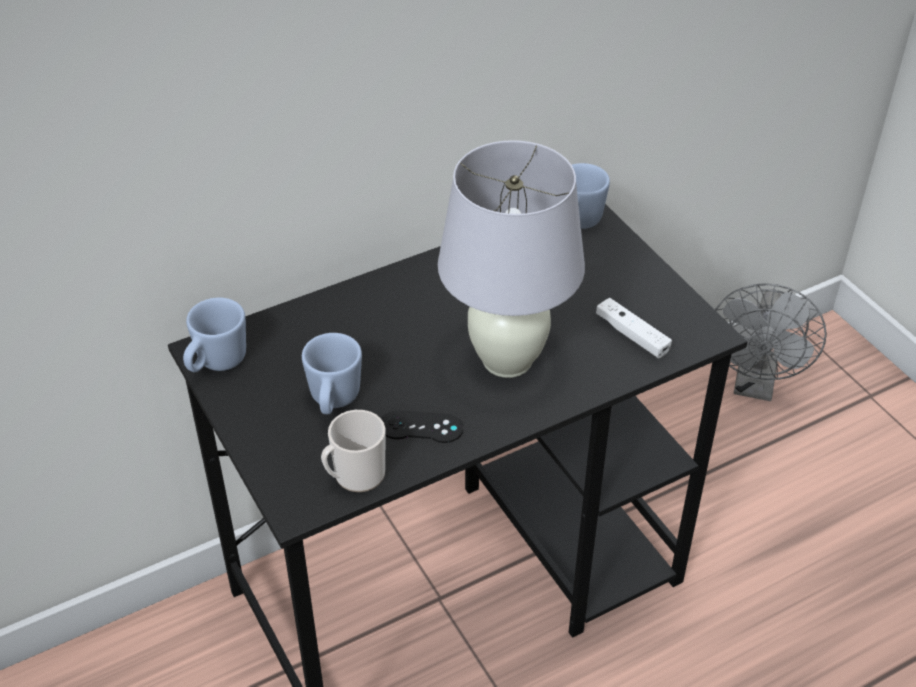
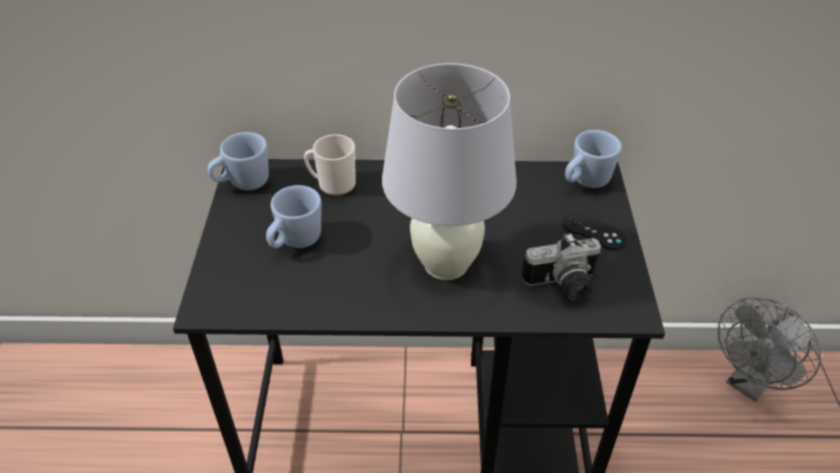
camera: 30 degrees right, 0 degrees up
(354, 476) = (262, 303): mug -> mug (332, 184)
(421, 427) = (339, 288): black game controller -> black game controller (594, 231)
(632, 335) = (563, 286): white game controller -> camera

